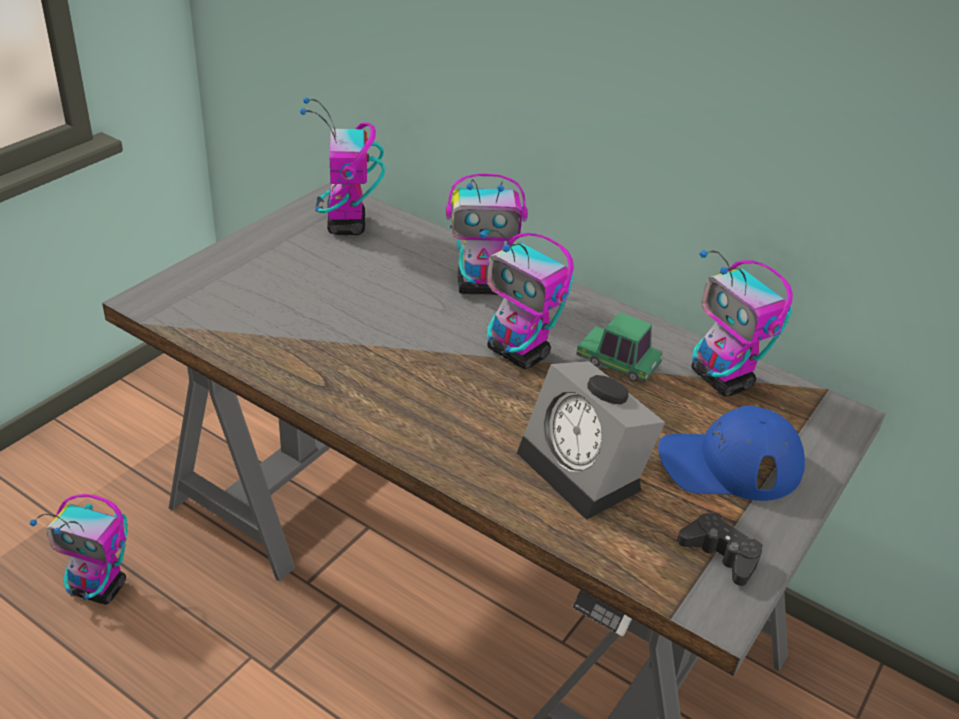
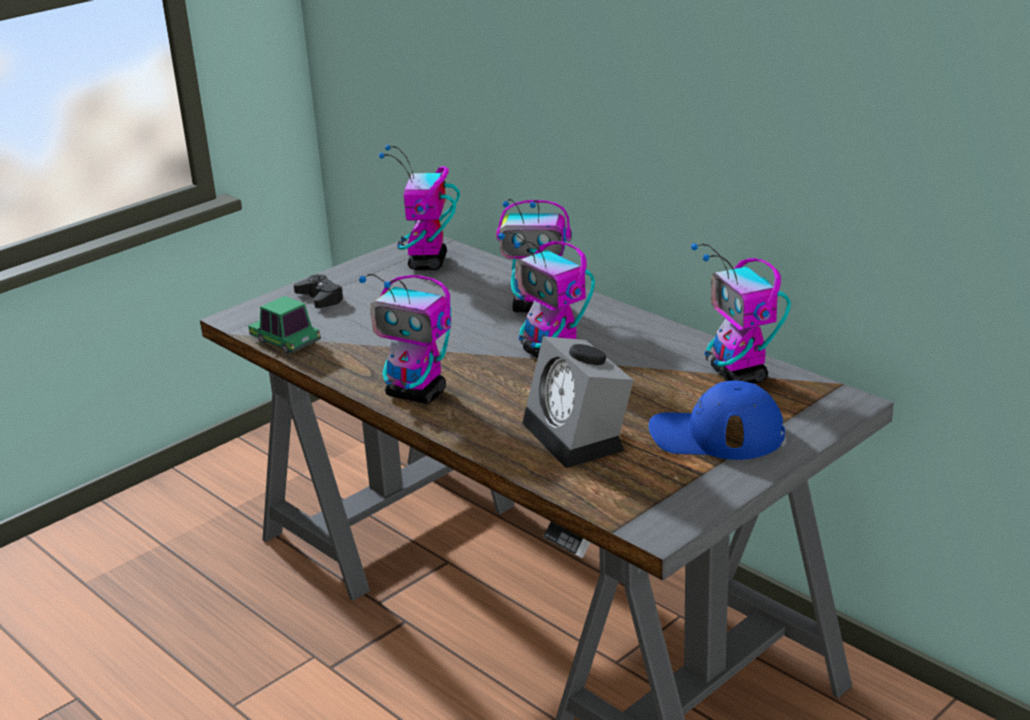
camera: 15 degrees right, 10 degrees down
(99, 588) = (189, 598): toy robot -> toy robot (417, 394)
(618, 362) = (643, 362): toy car -> toy car (285, 341)
(720, 554) = (677, 494): black game controller -> black game controller (320, 298)

